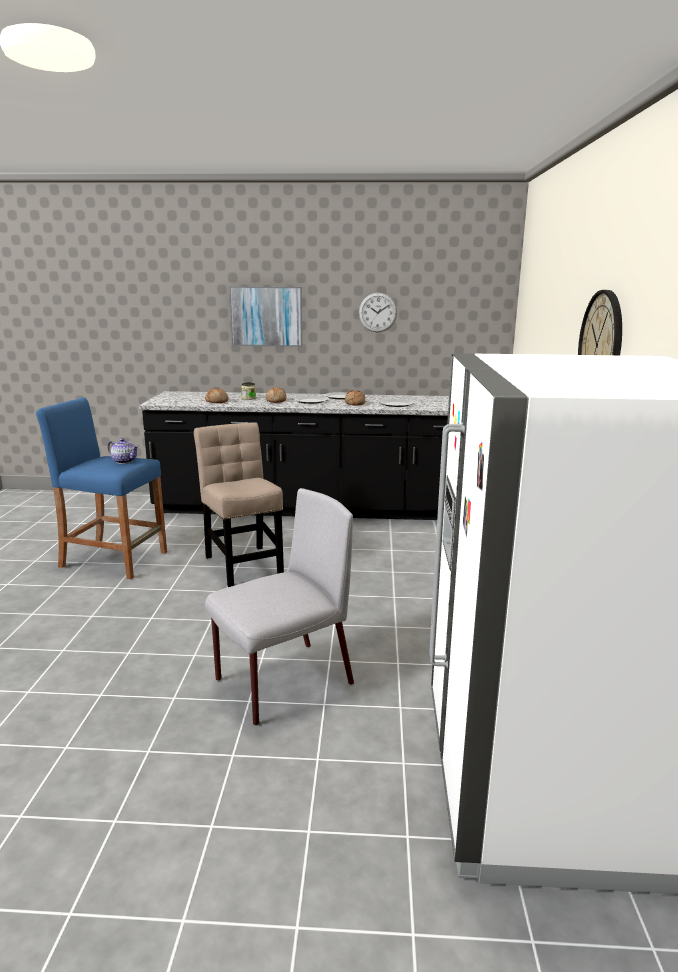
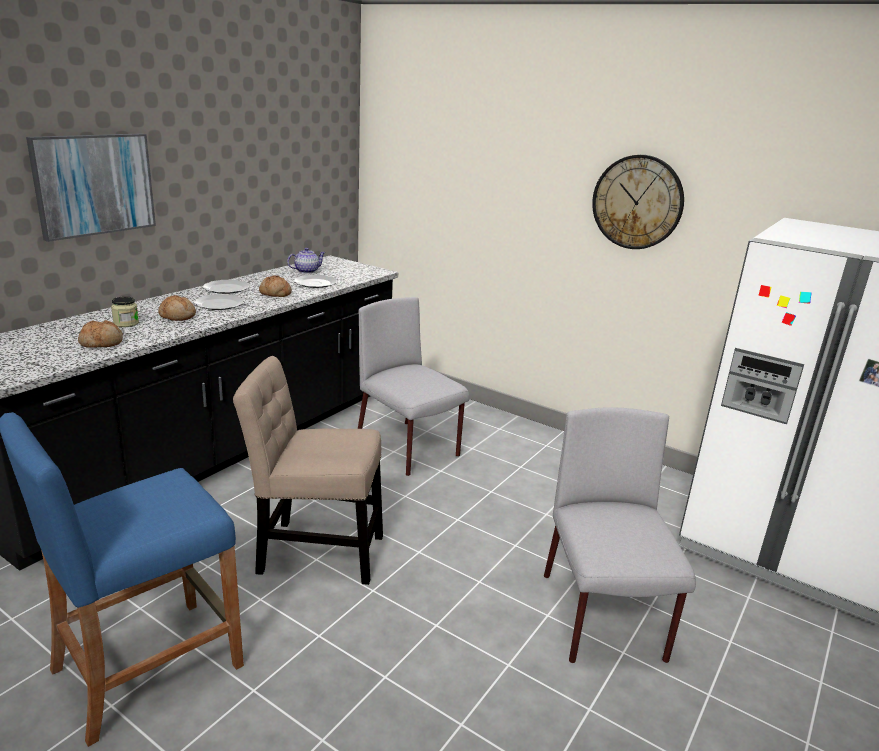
camera: 60 degrees left, 5 degrees up
(124, 461) = (164, 493): teapot -> teapot (306, 271)
(377, 312) = (238, 165): wall clock -> none
(404, 553) = (408, 448): none -> grey chair

